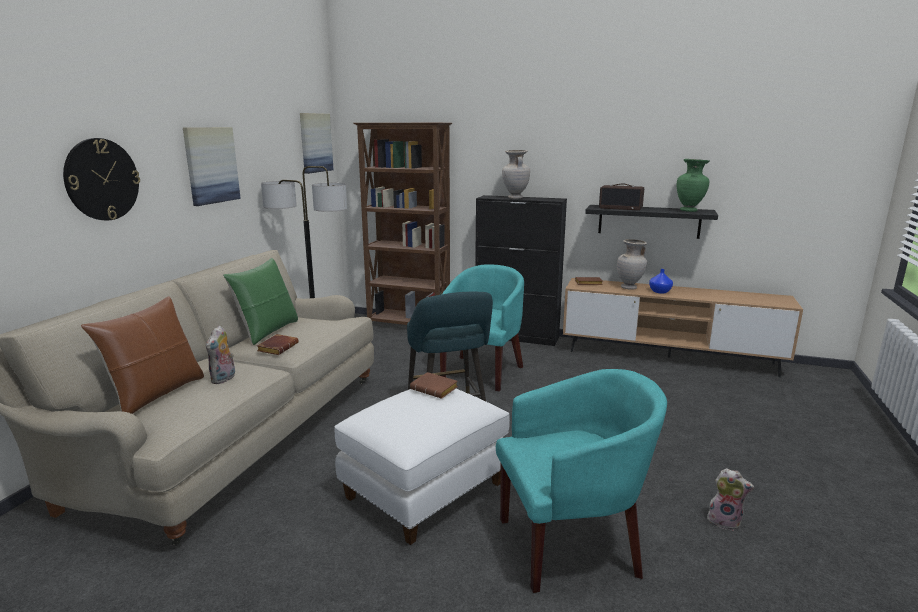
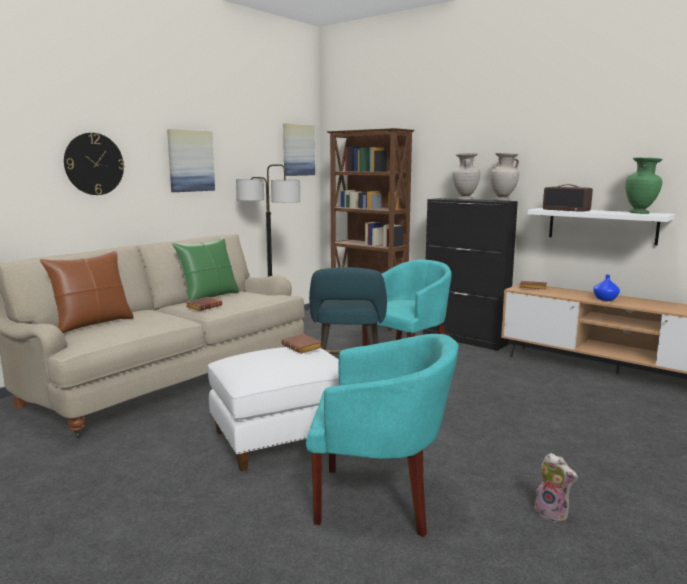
camera: 20 degrees right, 5 degrees down
(224, 379) = (146, 321): plush toy -> none
(629, 288) = (574, 294): beige vase -> beige vase (502, 201)
(648, 221) = (602, 225): black shelf -> white shelf

